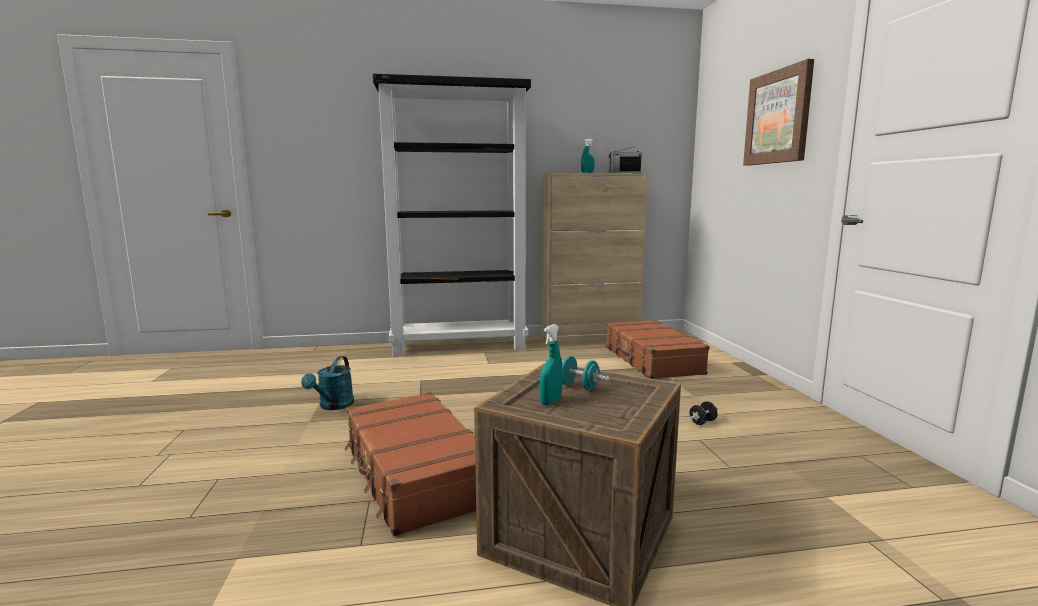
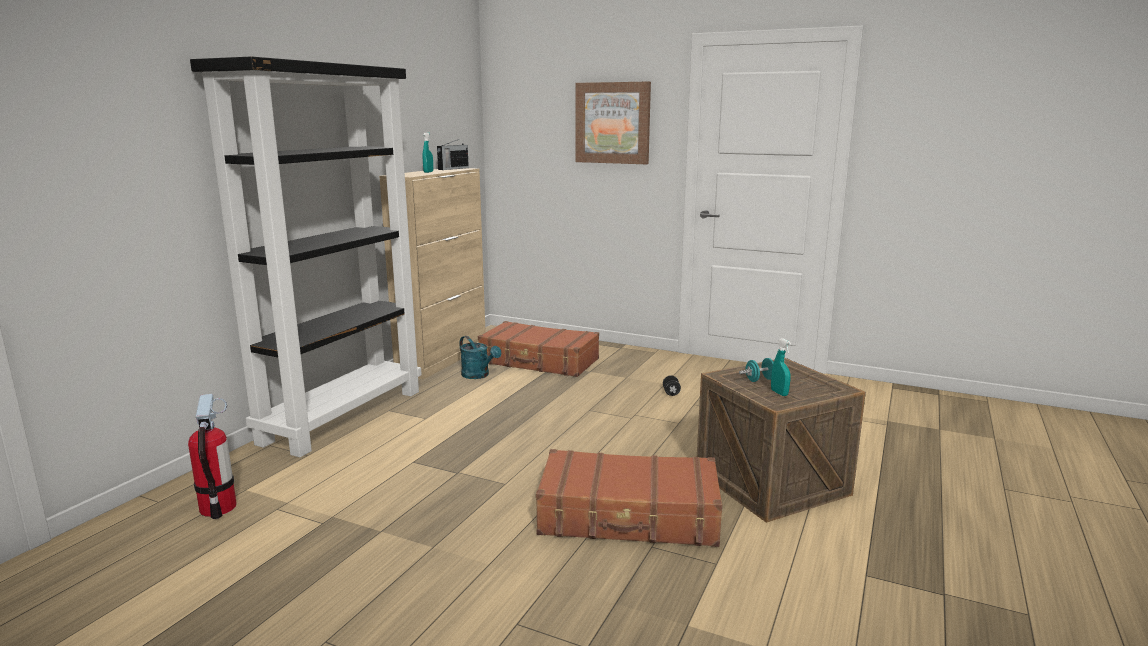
camera: 55 degrees left, 5 degrees up
(317, 361) = (218, 507): none -> fire extinguisher
(333, 406) = (410, 525): turquoise watering can -> turquoise watering can (478, 375)

